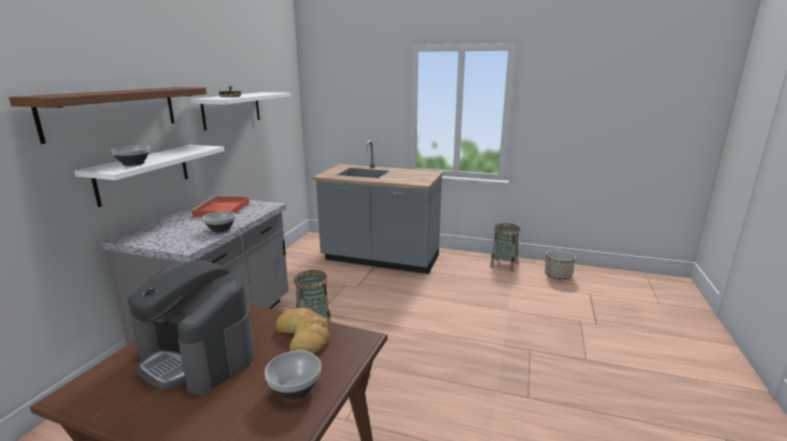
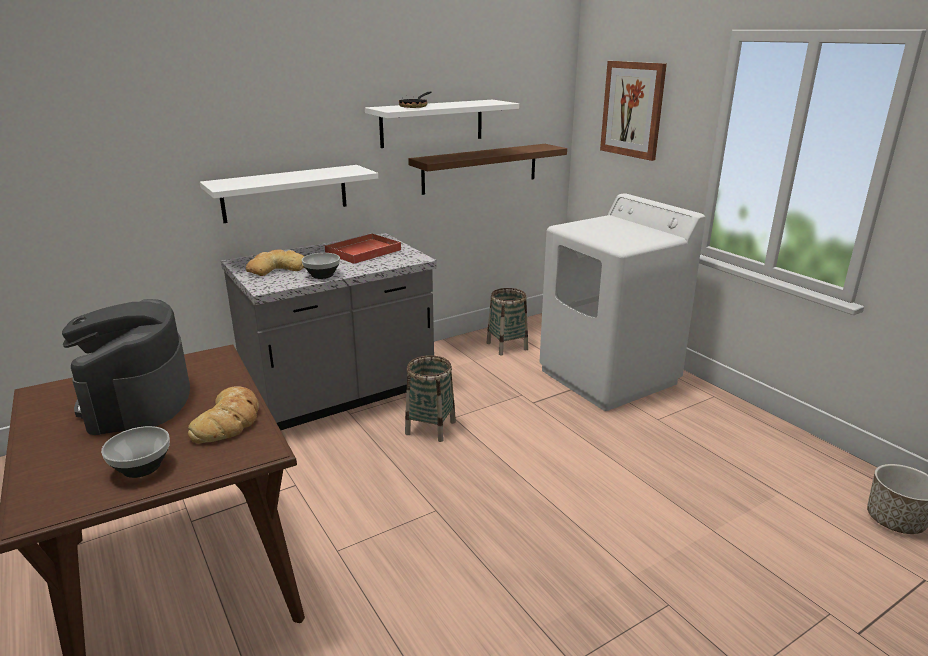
camera: 40 degrees right, 5 degrees up
(113, 111) = (252, 120): brown shelf -> brown shelf (480, 168)
(134, 164) = (252, 182): bowl -> none
(171, 234) = (276, 269): none -> bread
(349, 94) = (632, 109): none -> picture
(380, 259) = (608, 377): grey counter -> white washing machine
(504, 265) = (805, 458): basket -> basket (507, 346)

